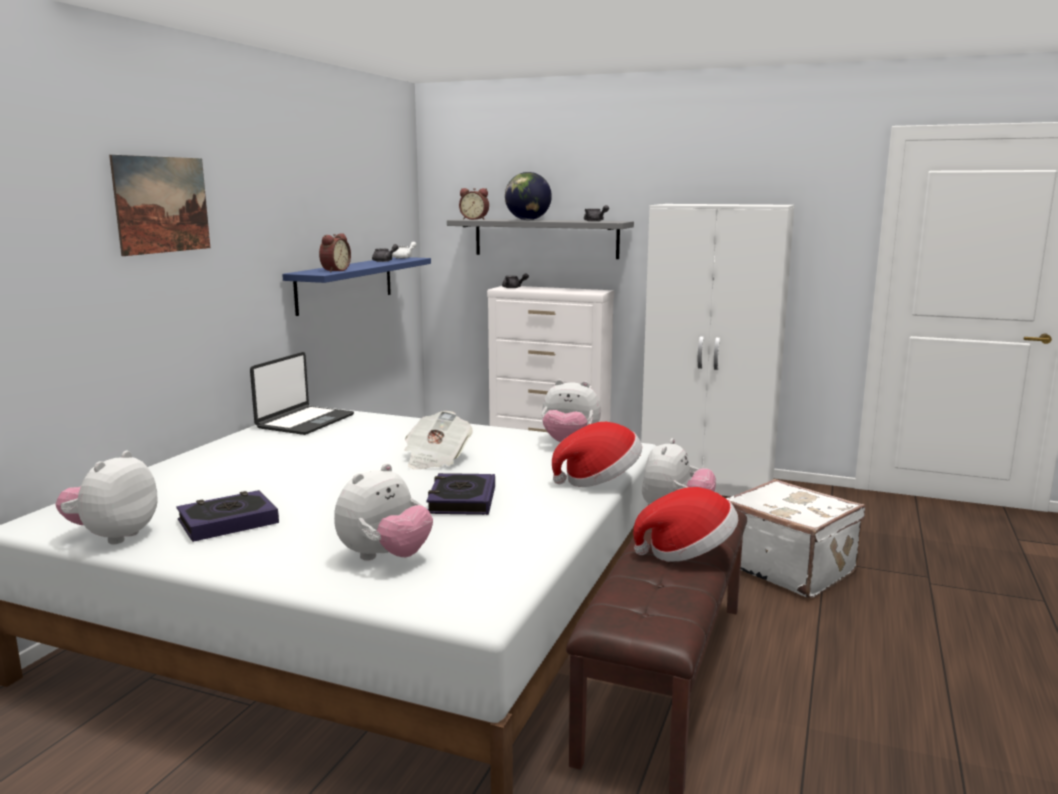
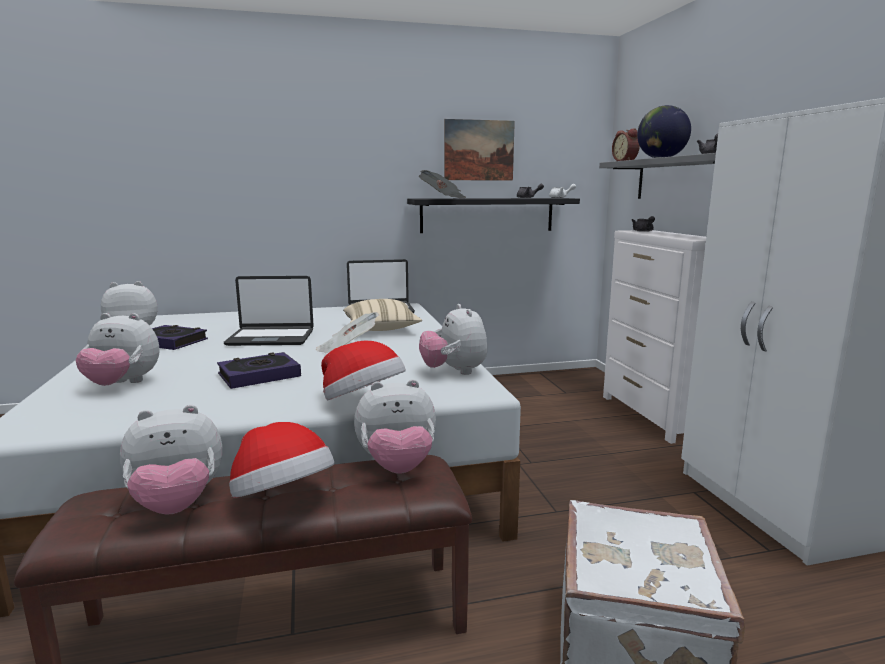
camera: 55 degrees right, 0 degrees up
(162, 204) = (287, 140): picture -> picture (479, 150)
(321, 477) = (271, 338): none -> laptop
(334, 270) = (443, 198): alarm clock -> newspaper
(345, 284) = (487, 215): blue shelf -> black shelf
(387, 436) = (381, 329): none -> beige pillow
(657, 588) = (177, 504): none -> plush toy

